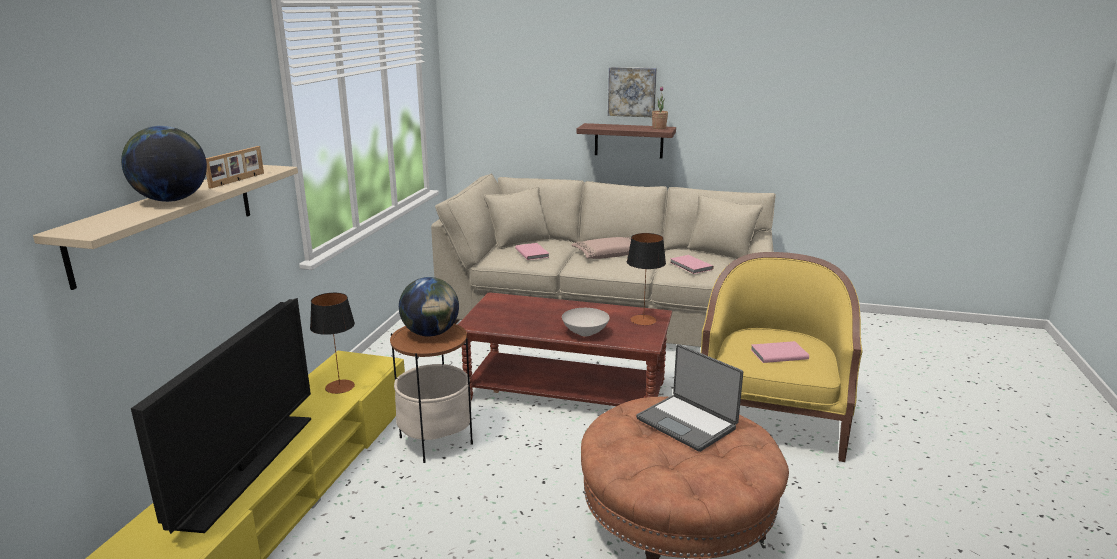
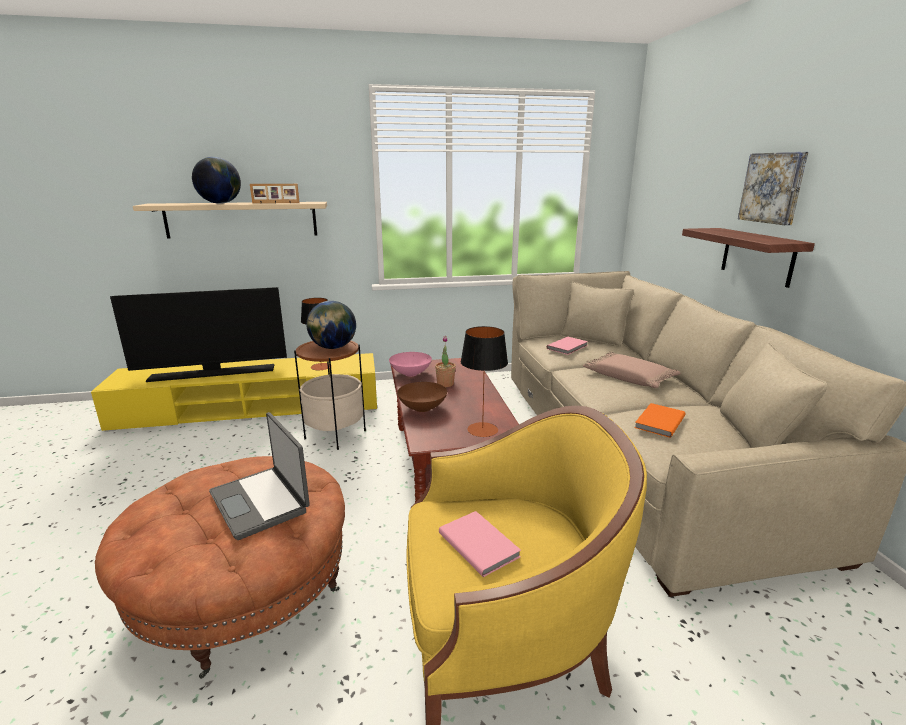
camera: 65 degrees right, 0 degrees up
(500, 324) = (411, 374): none -> pink bowl
(584, 333) = (421, 408): white bowl -> brown bowl
(659, 128) = (778, 240): potted plant -> potted plant (445, 384)
(687, 423) = (261, 502): laptop -> laptop turned 60 degrees counterclockwise
(690, 266) = (658, 422): pink book -> orange book

